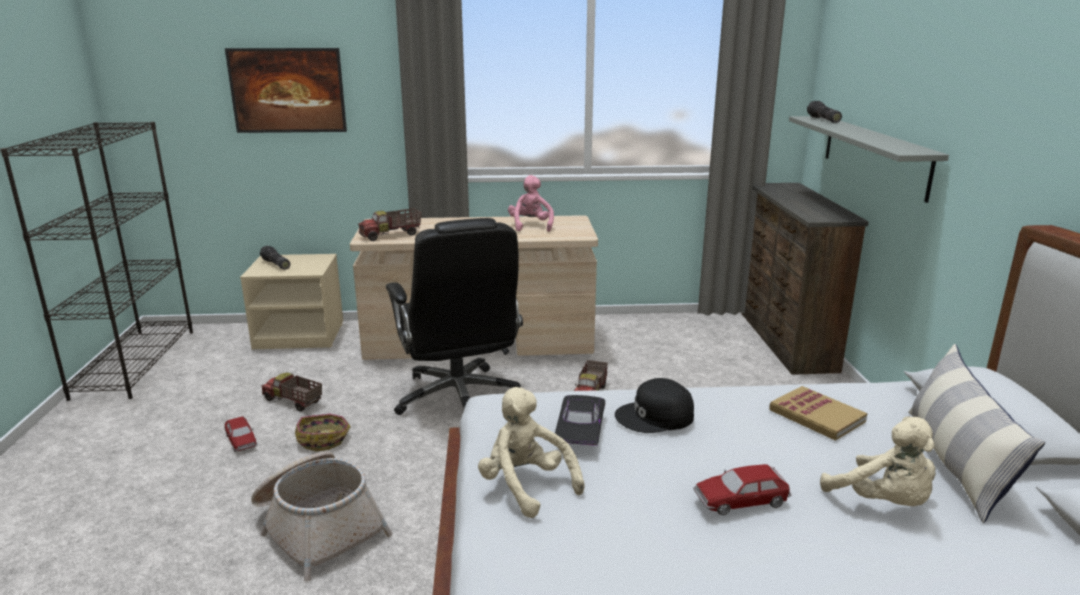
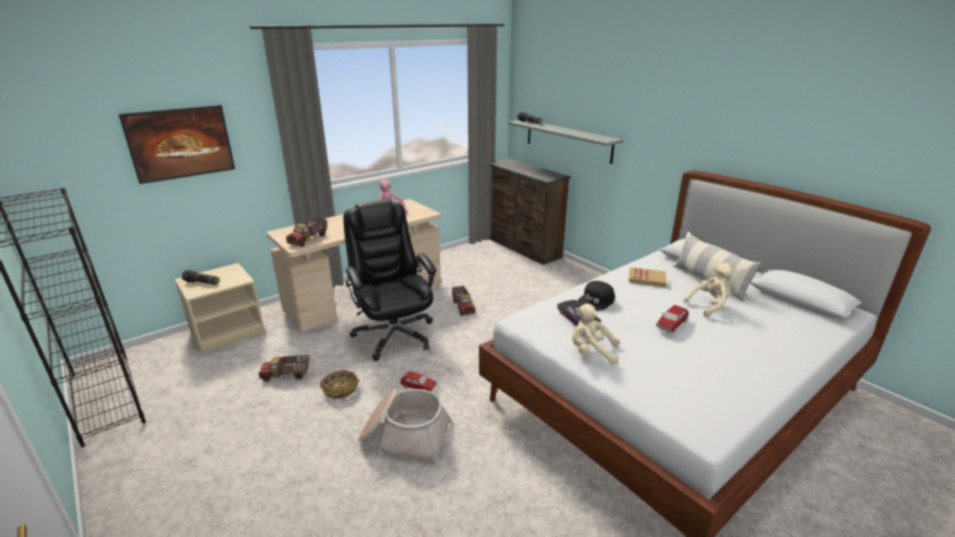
camera: 35 degrees left, 5 degrees up
(241, 441) = (283, 413): toy car -> toy car (419, 386)
(459, 398) = (394, 334): black office chair -> black office chair turned 150 degrees counterclockwise
(883, 502) = (709, 306): beige plush toy -> beige plush toy turned 45 degrees counterclockwise

